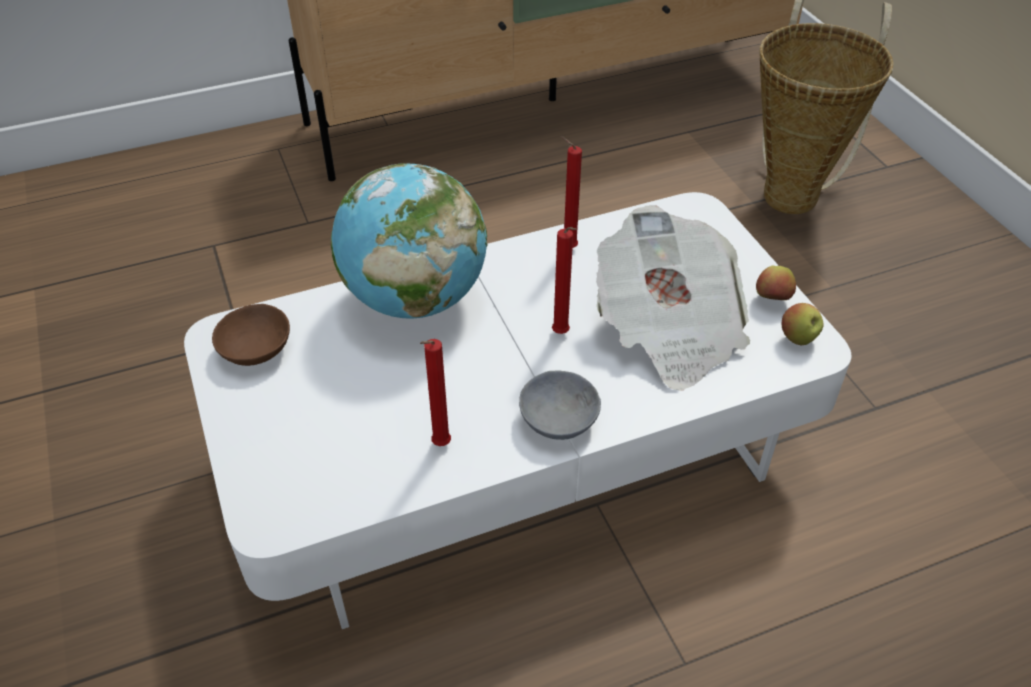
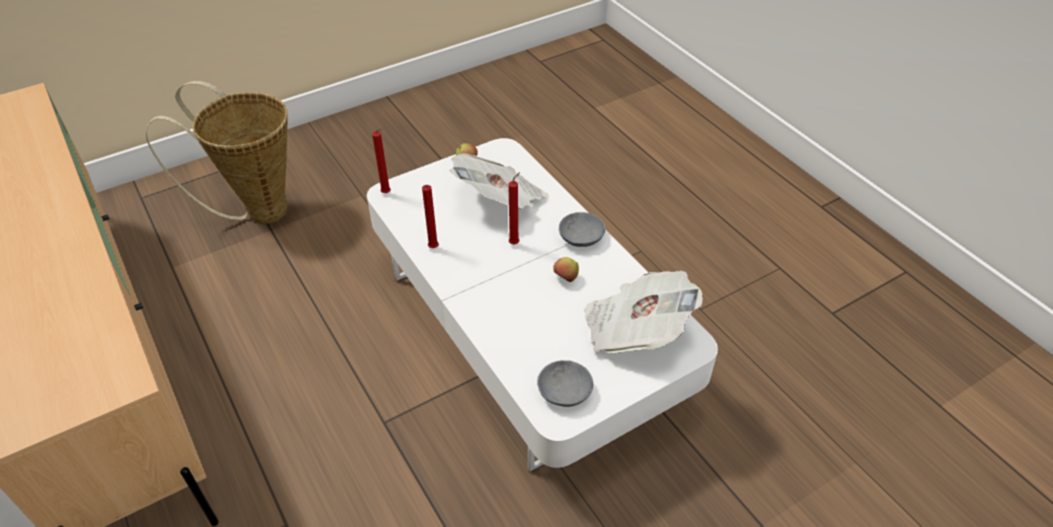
camera: 100 degrees left, 0 degrees up
(254, 347) = (563, 393): brown bowl -> grey bowl
(330, 449) = (635, 330): none -> newspaper
(415, 298) = (497, 316): globe -> none
(439, 445) = (616, 283): red candle -> red candle (387, 193)
(798, 338) = (497, 154): apple -> apple (565, 278)

